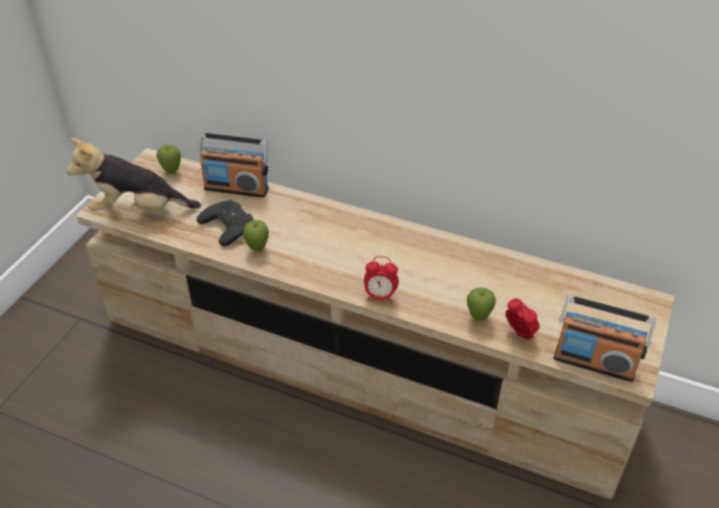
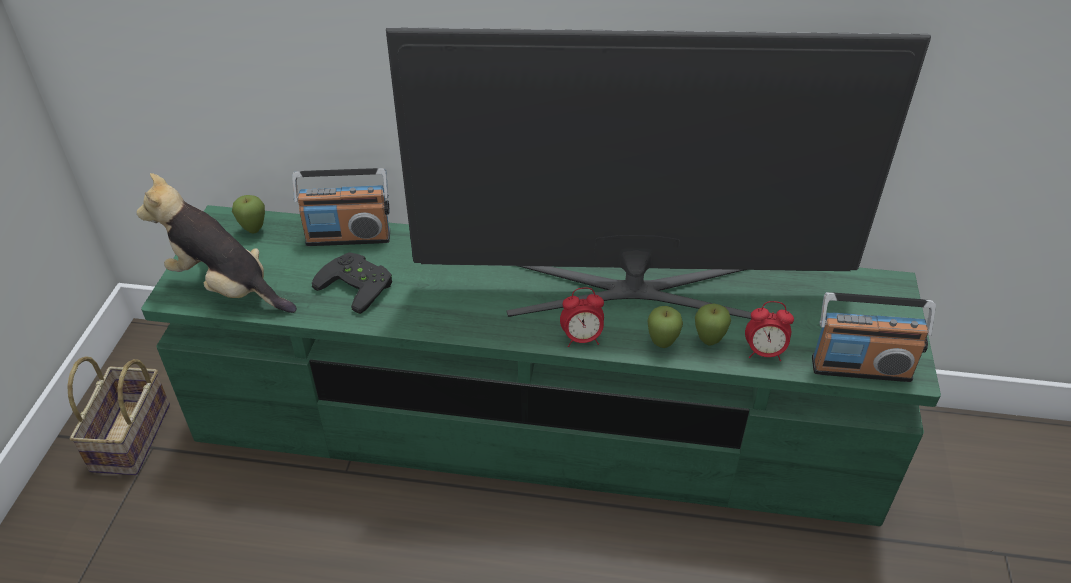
camera: 15 degrees left, 0 degrees up
(68, 310) = (132, 439): none -> basket
(138, 210) = (226, 287): plush toy -> plush toy turned 45 degrees clockwise
(257, 248) = (405, 308): apple -> apple (662, 344)
(359, 360) = (535, 425): beige tv stand -> green tv stand
(435, 266) = (633, 289): none -> television
(519, 335) = (764, 353): alarm clock -> alarm clock turned 150 degrees clockwise

